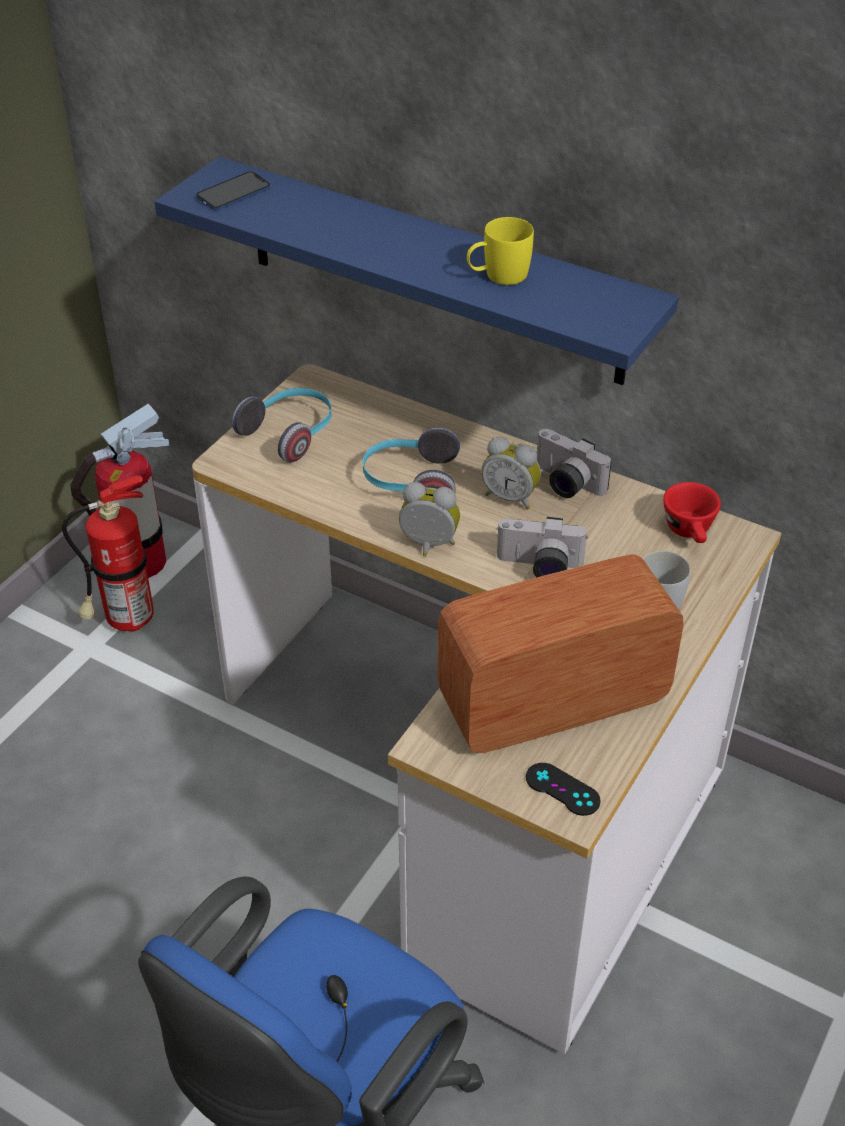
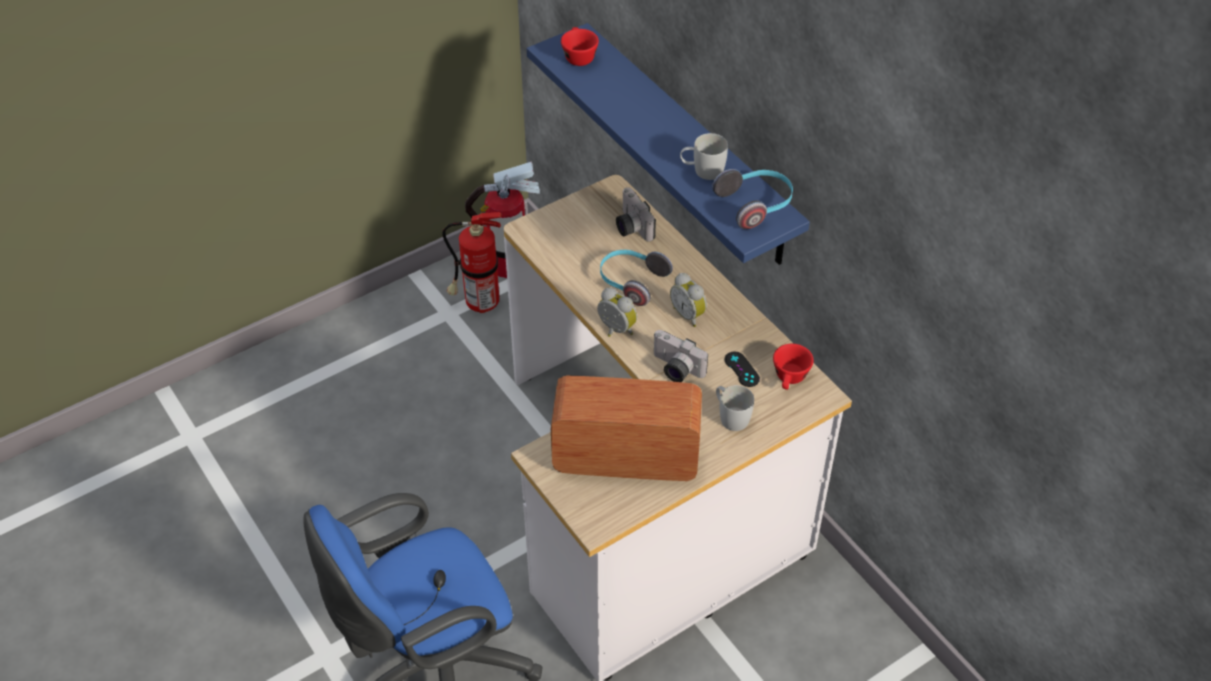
camera: 25 degrees right, 5 degrees up
(233, 193) = (578, 56): phone -> red cup
(290, 433) = (577, 223): headphones -> headphones (755, 205)
(498, 276) = (702, 170): yellow mug -> white mug
(562, 789) = (597, 511): black game controller -> black game controller (741, 369)
(564, 483) = (730, 317): camera -> camera (630, 226)

